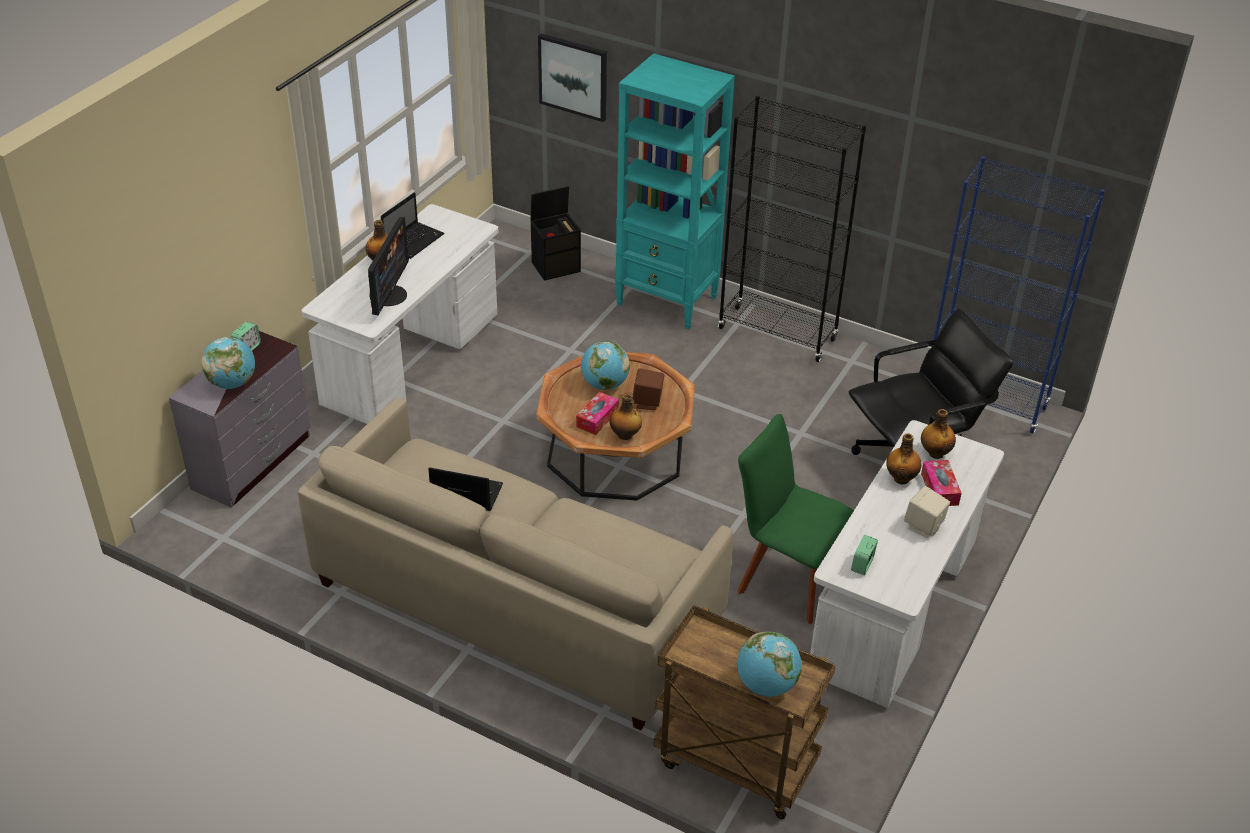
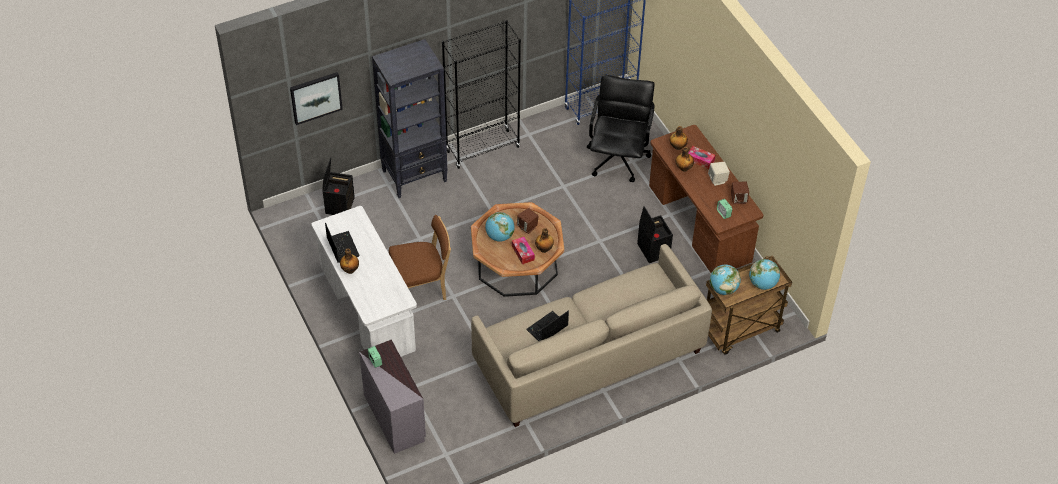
camera: 55 degrees left, 10 degrees up
(232, 383) = (401, 380): globe -> globe (723, 289)
(389, 295) = (384, 281): monitor -> none
(490, 388) = (422, 288): none -> brown chair
(667, 301) = (415, 176): turquoise bookcase -> black bookcase
(787, 578) = (652, 249): green chair -> black storage box
(894, 608) = (699, 224): white desk -> brown desk
(912, 569) = (738, 199): none -> brown speaker

